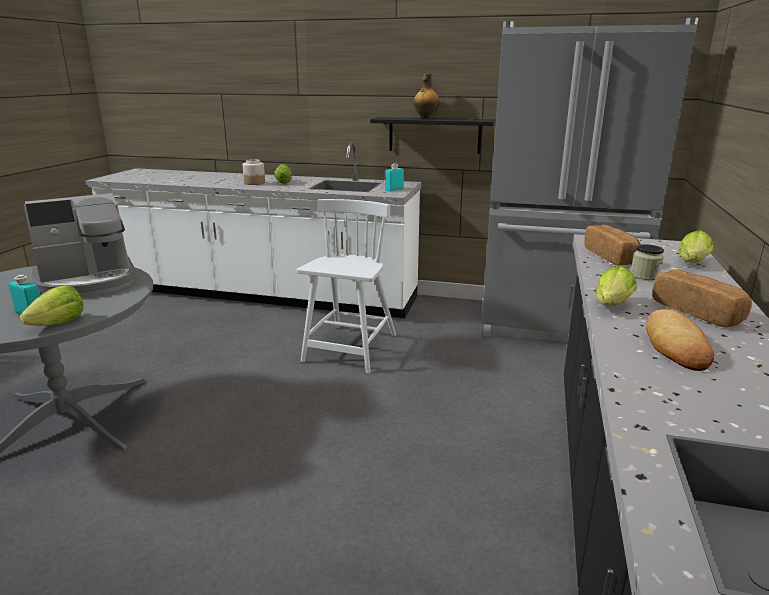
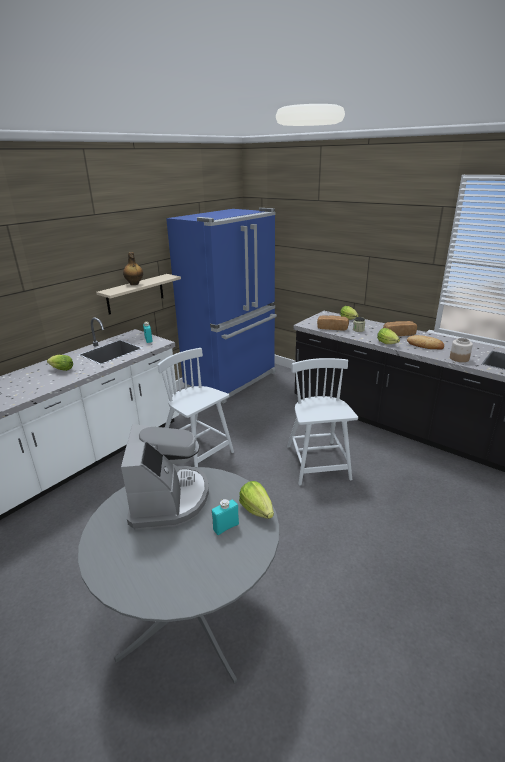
camera: 65 degrees left, 5 degrees up
(254, 183) = (42, 381): jar -> jar (459, 358)
(395, 453) = (318, 463): none -> white chair
(434, 135) = (135, 294): black shelf -> beige shelf
(556, 326) = (232, 380): grey fridge -> blue fridge

